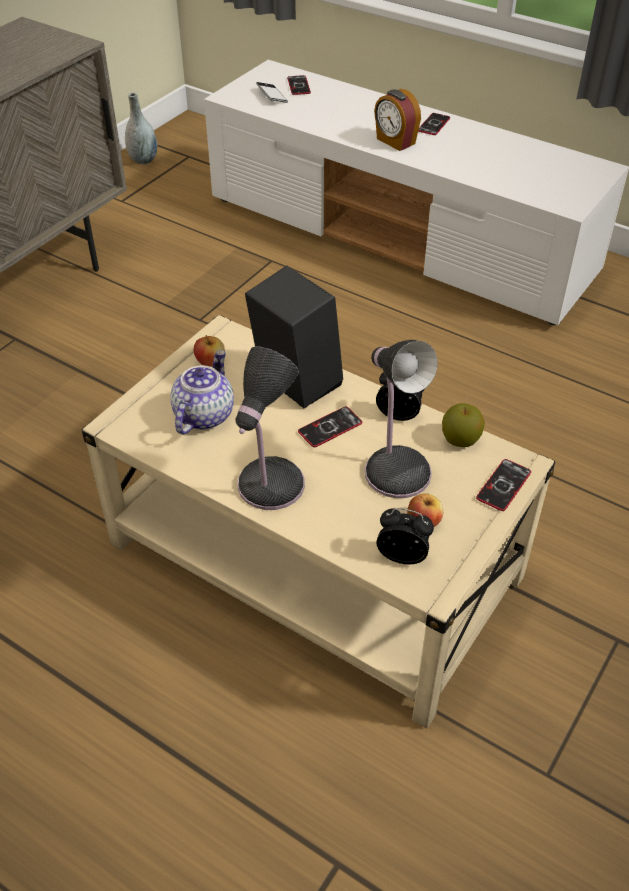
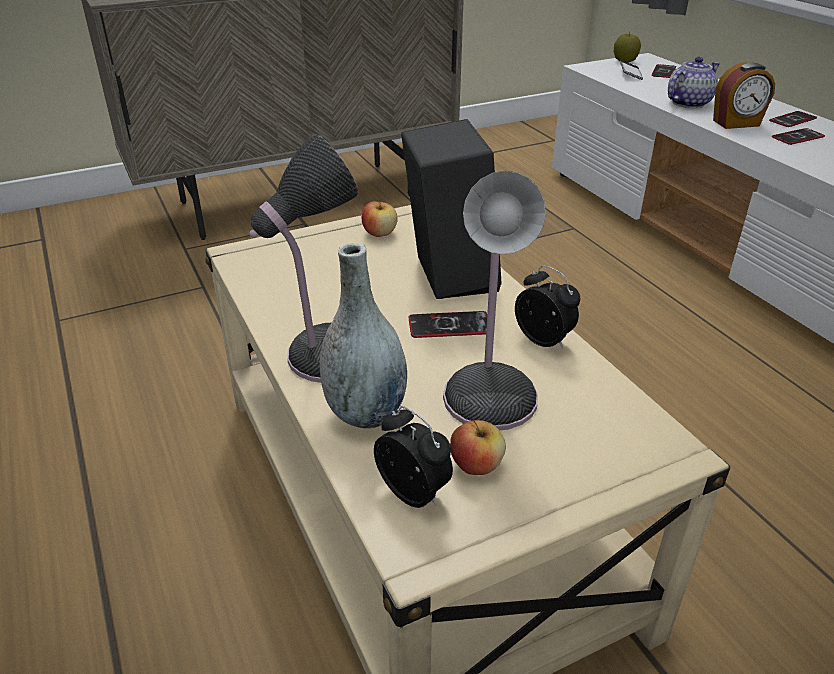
camera: 30 degrees right, 10 degrees down
(143, 160) = (512, 134): grey vase -> grey vase (365, 413)
(203, 415) = (327, 272): teapot -> teapot (688, 103)
(395, 141) = (736, 123): alarm clock -> alarm clock turned 90 degrees counterclockwise
(460, 440) = (604, 392): apple -> apple (625, 61)
(503, 485) = (625, 466): phone -> phone (797, 137)

